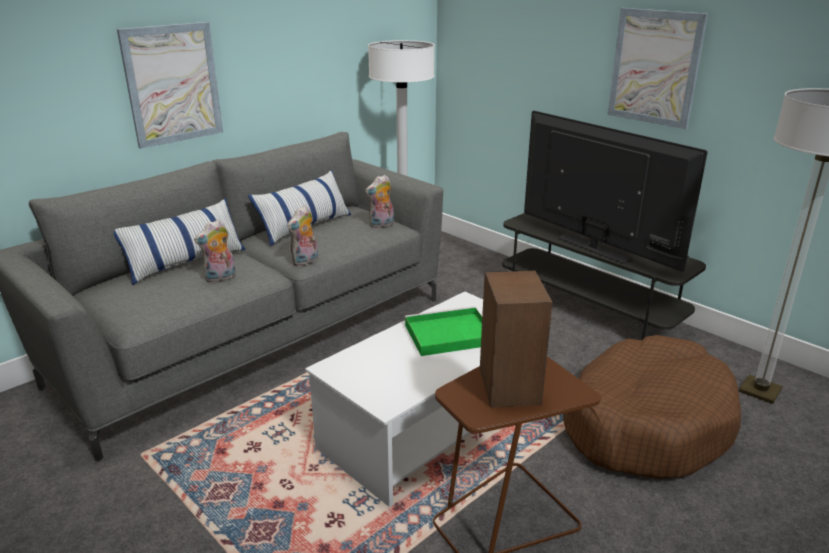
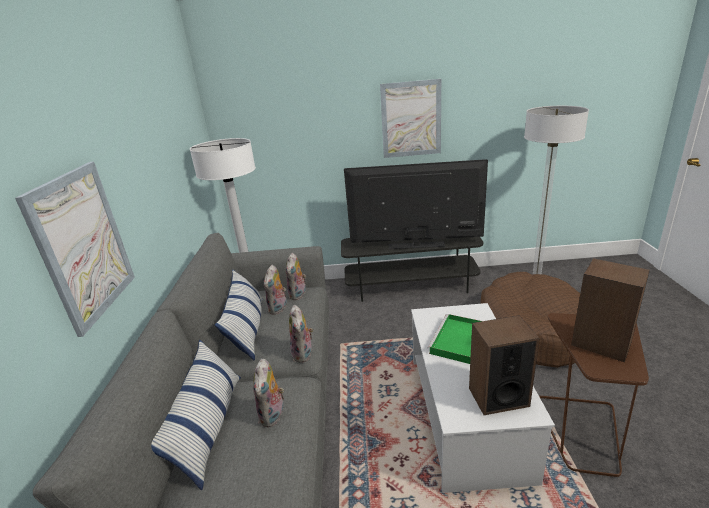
camera: 45 degrees left, 0 degrees up
(347, 226) = (279, 309): none -> plush toy
(387, 380) = (498, 397): none -> speaker

